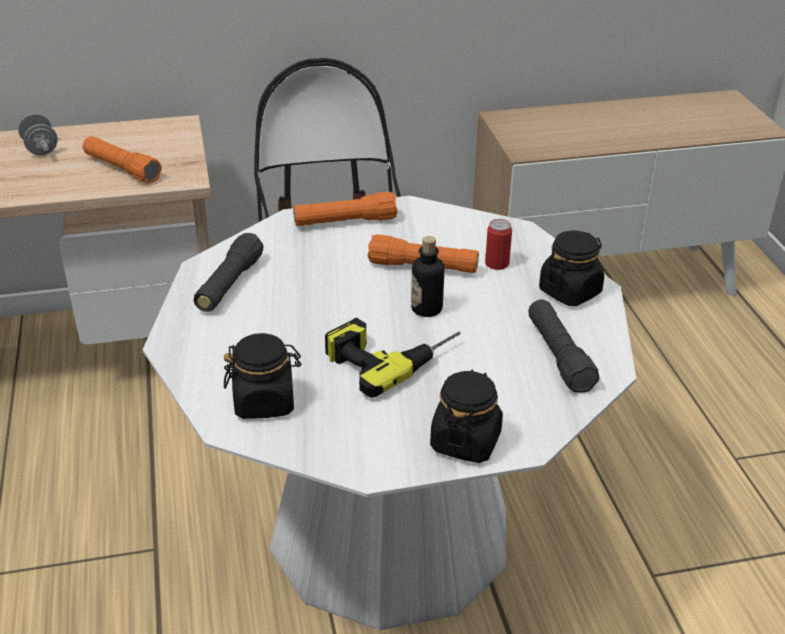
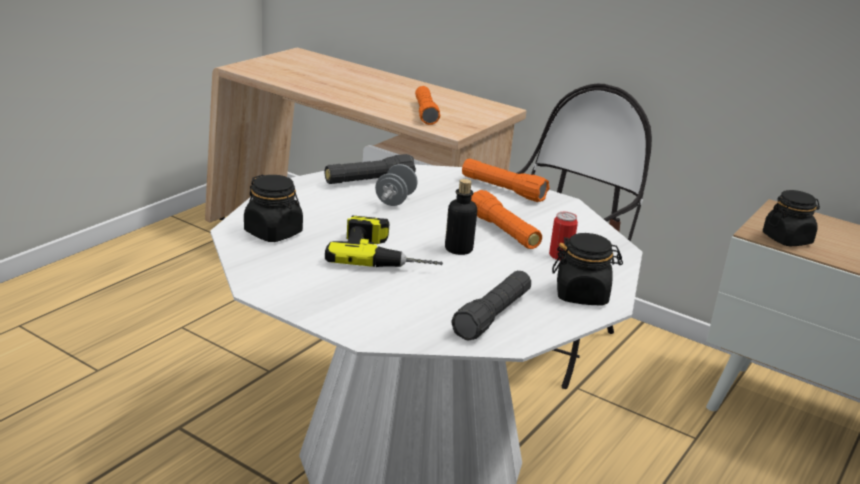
camera: 45 degrees right, 10 degrees down
(40, 149) = (402, 89): grey dumbbell -> grey dumbbell (395, 200)
(465, 441) = (336, 312): black jar -> black jar (787, 239)

